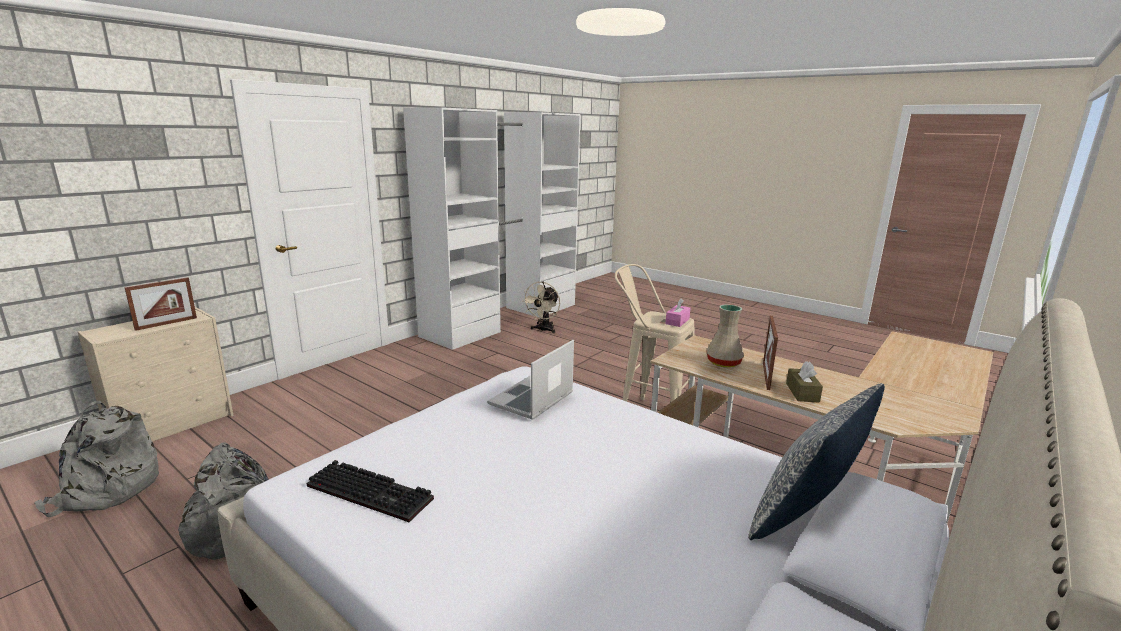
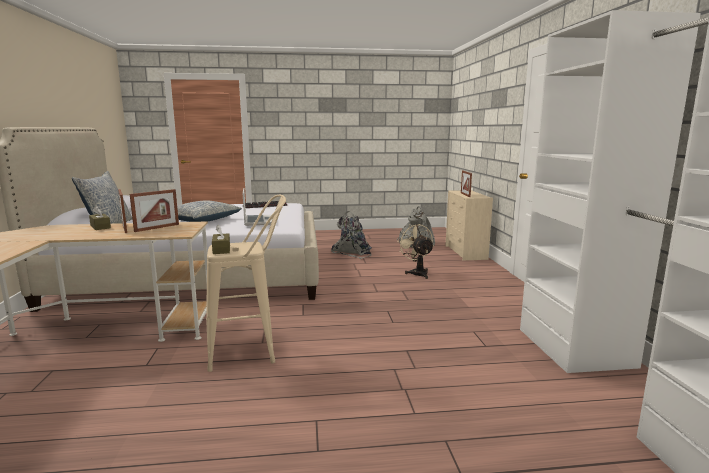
camera: 135 degrees right, 5 degrees down
(543, 330) = (552, 407): beige fan -> beige fan (417, 272)
(602, 455) = (202, 220): none -> pillow
(677, 321) = (221, 249): pink tissue box -> brown tissue box
(723, 363) = (157, 228): beige vase -> picture frame

